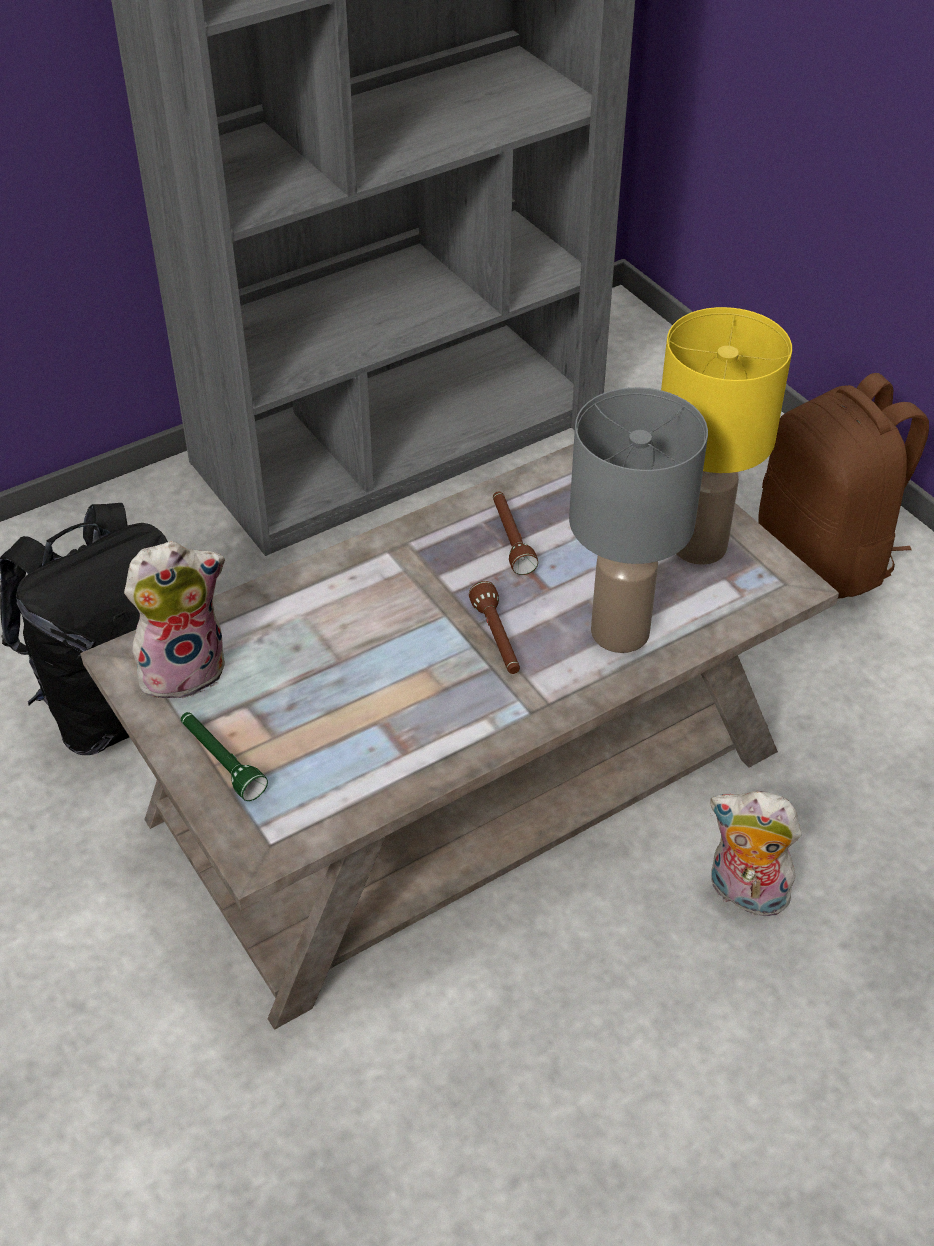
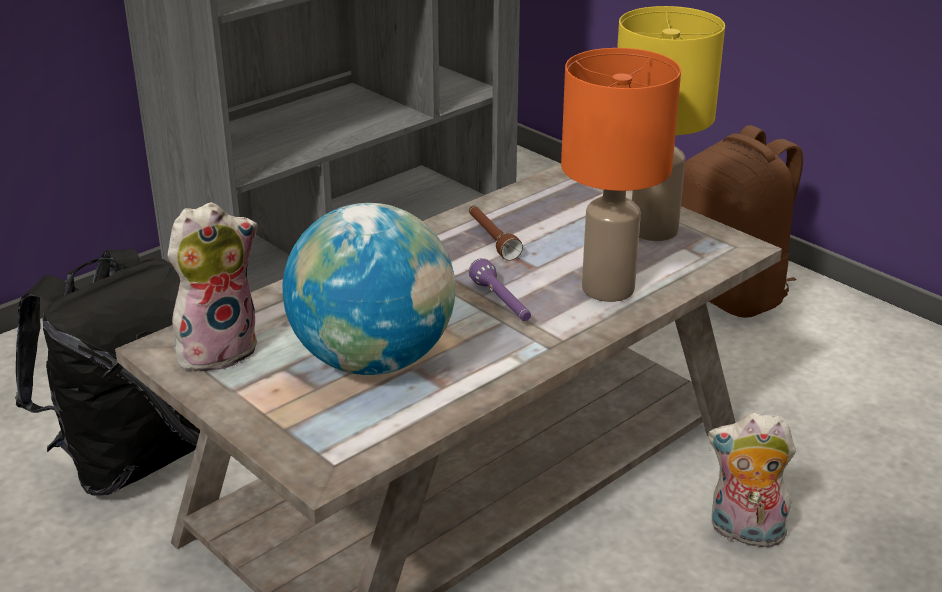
camera: 10 degrees left, 15 degrees down
(221, 762) = (270, 410): green flashlight -> none
(340, 705) = (373, 360): none -> globe
(497, 639) = (502, 303): brown flashlight -> purple flashlight
(620, 630) = (607, 287): grey table lamp -> orange table lamp

